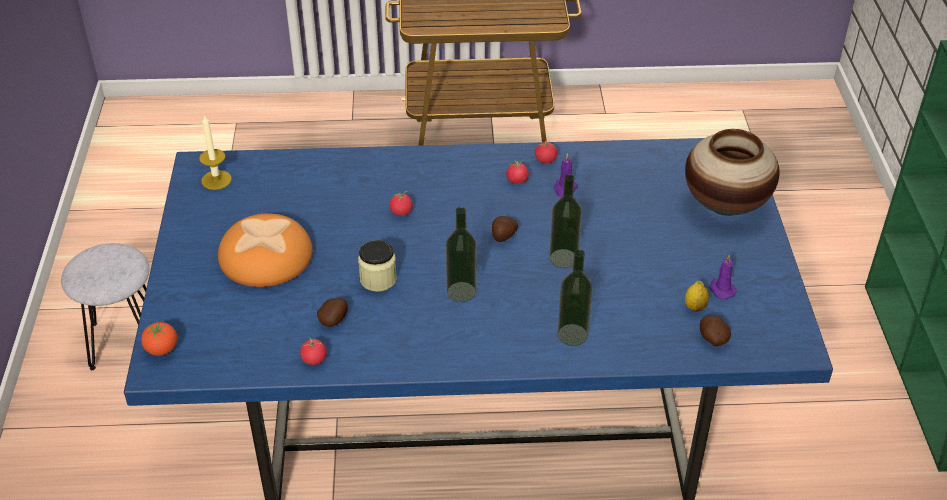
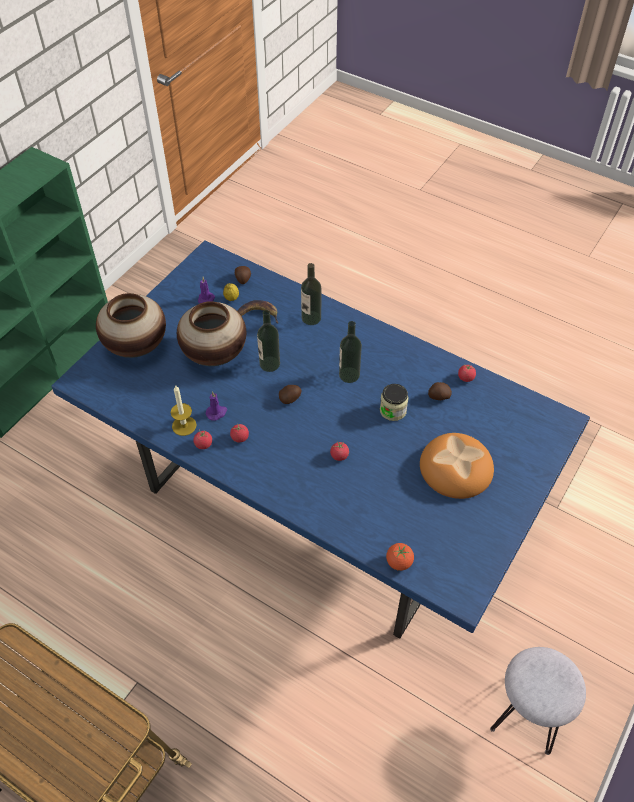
camera: 145 degrees left, 10 degrees up
(162, 349) = (556, 432): tomato -> tomato (399, 562)
(216, 180) = (456, 568): candle -> candle (184, 425)
(635, 238) = (214, 354): none -> vase
(641, 306) = (258, 314): none -> banana

